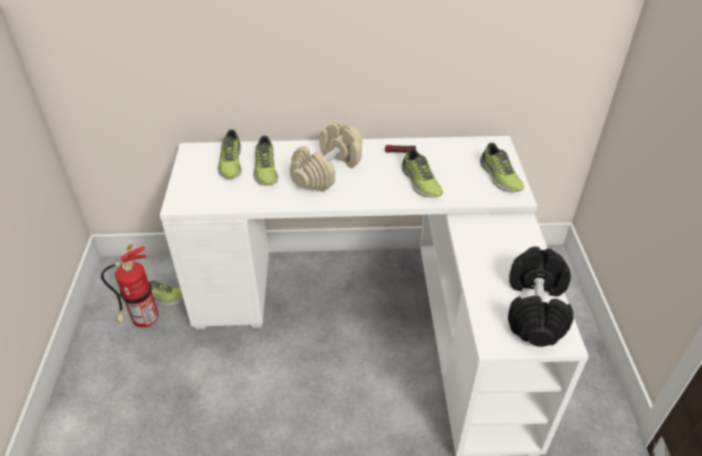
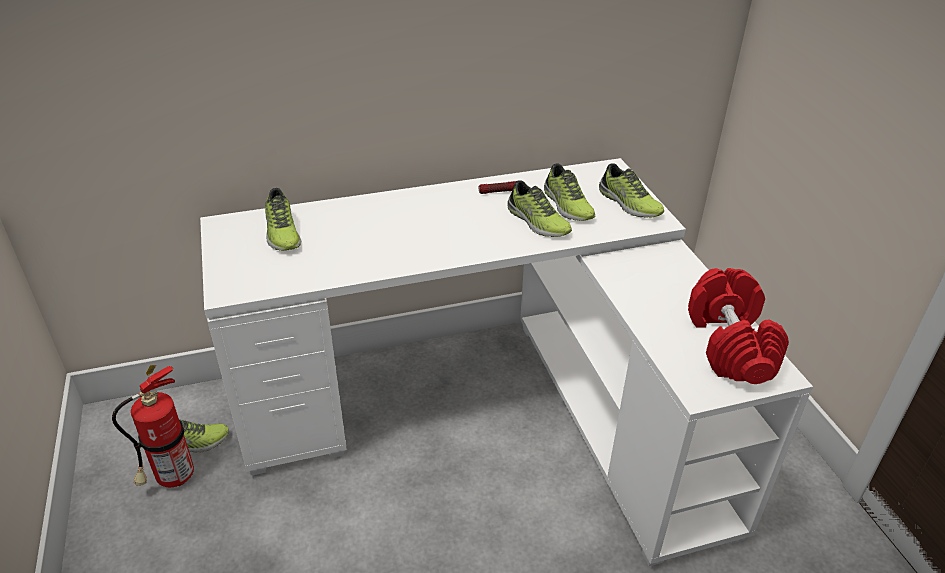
camera: 15 degrees left, 5 degrees down
(265, 169) = (332, 234): shoe -> shoe (567, 205)
(327, 170) = (414, 224): beige dumbbell -> none
(535, 309) = (731, 345): black dumbbell -> red dumbbell

